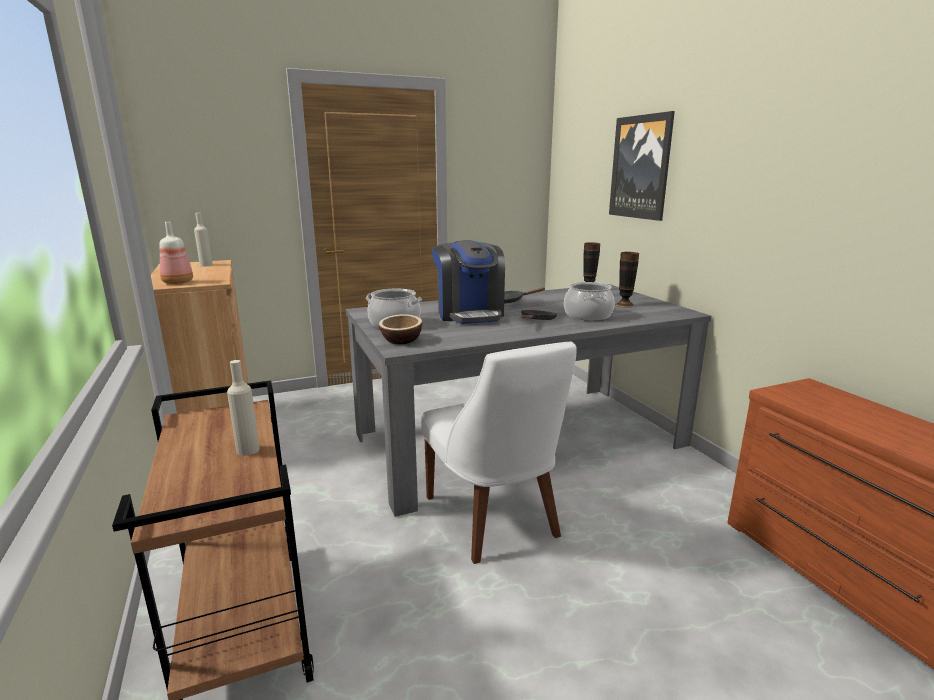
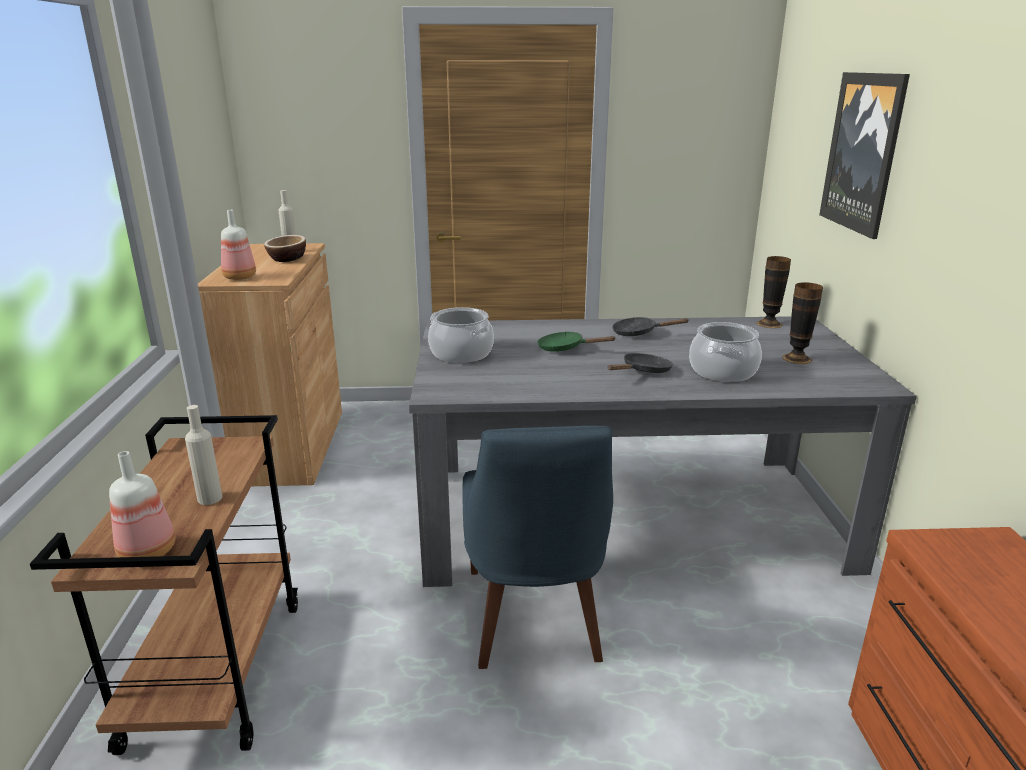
camera: 20 degrees right, 5 degrees up
(221, 498) = (149, 551): none -> bottle
(401, 340) = (448, 380): bowl -> bowl (287, 259)
(469, 314) = (565, 348): coffee machine -> green frying pan
(494, 519) = (533, 619): white chair -> blue chair

